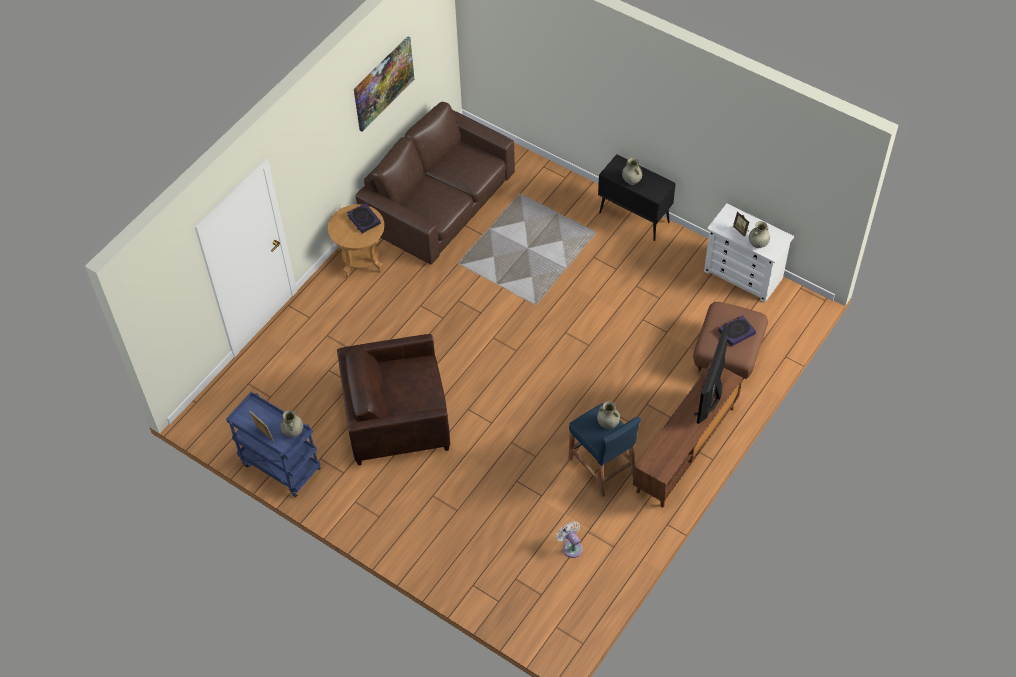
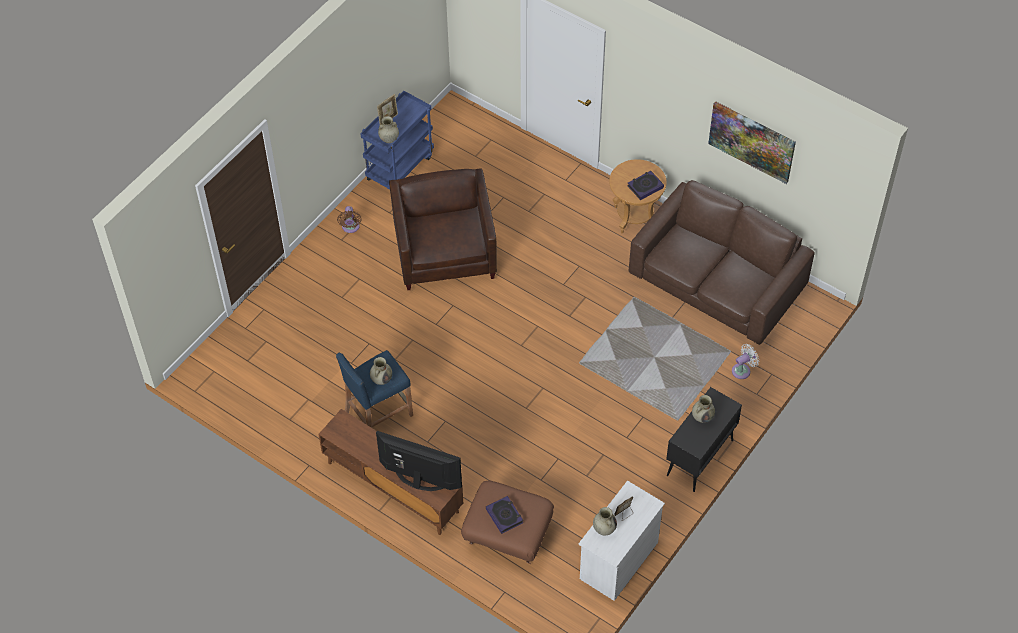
camera: 90 degrees right, 0 degrees up
(362, 508) = (350, 227): none -> brown fan
(571, 547) = (293, 385): white fan -> white fan (743, 370)

